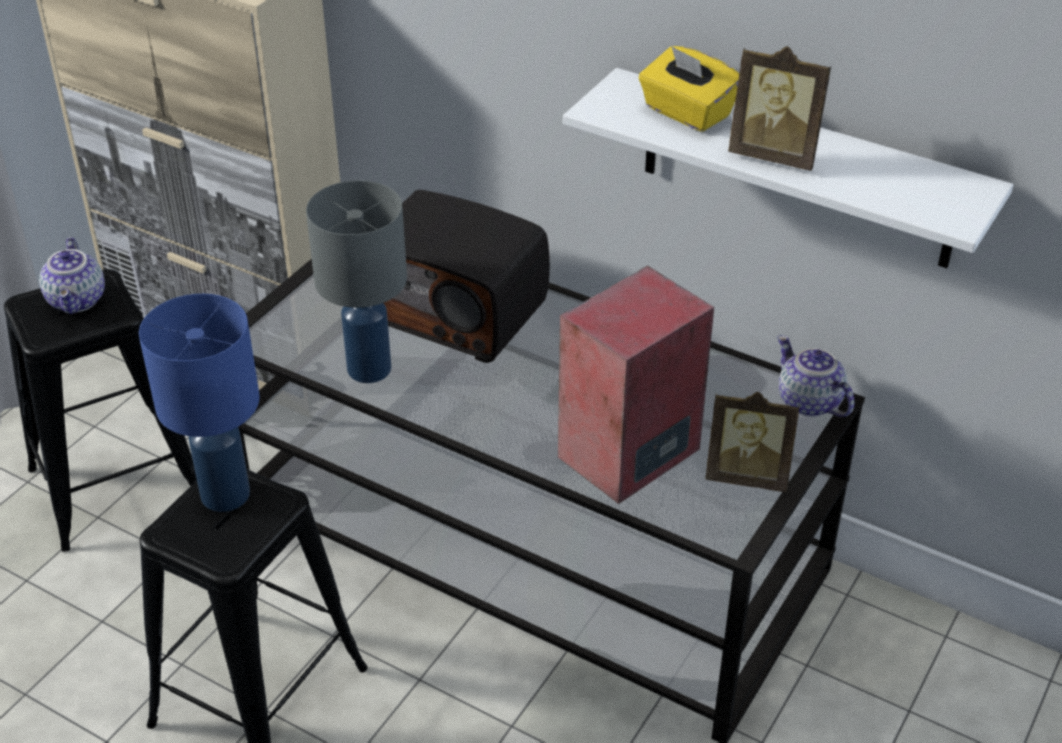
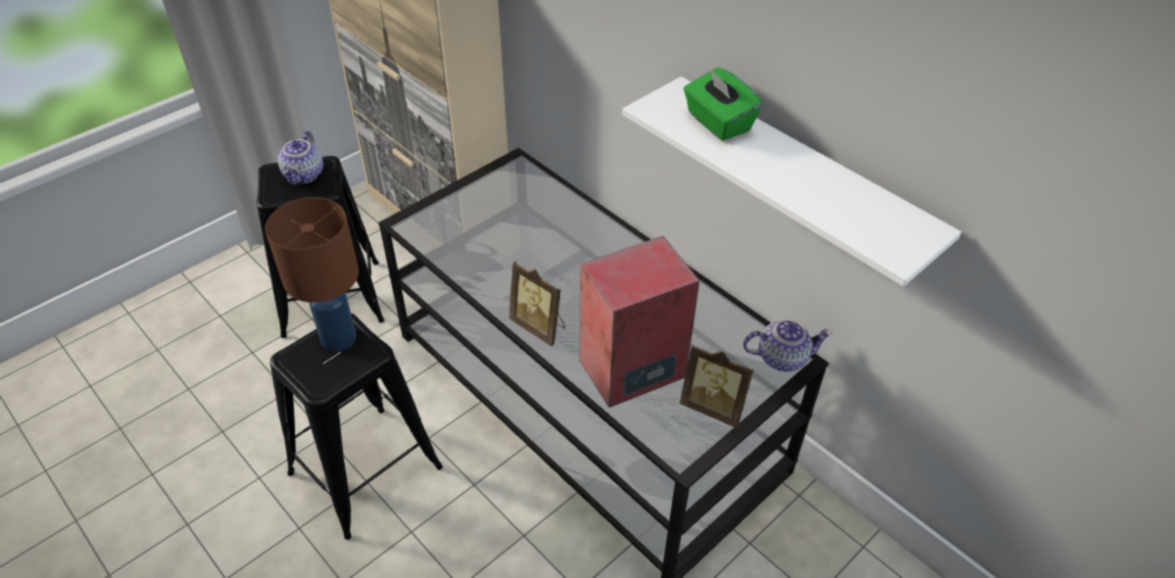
camera: 15 degrees right, 5 degrees up
(226, 495) = (338, 339): blue table lamp -> brown table lamp
(370, 369) = (476, 264): grey table lamp -> none
(458, 311) = (554, 232): radio -> none
(686, 113) = (717, 122): yellow tissue box -> green tissue box
(775, 155) = (771, 170): picture frame -> picture frame (539, 326)
(807, 402) = (782, 357): teapot -> teapot turned 105 degrees clockwise

